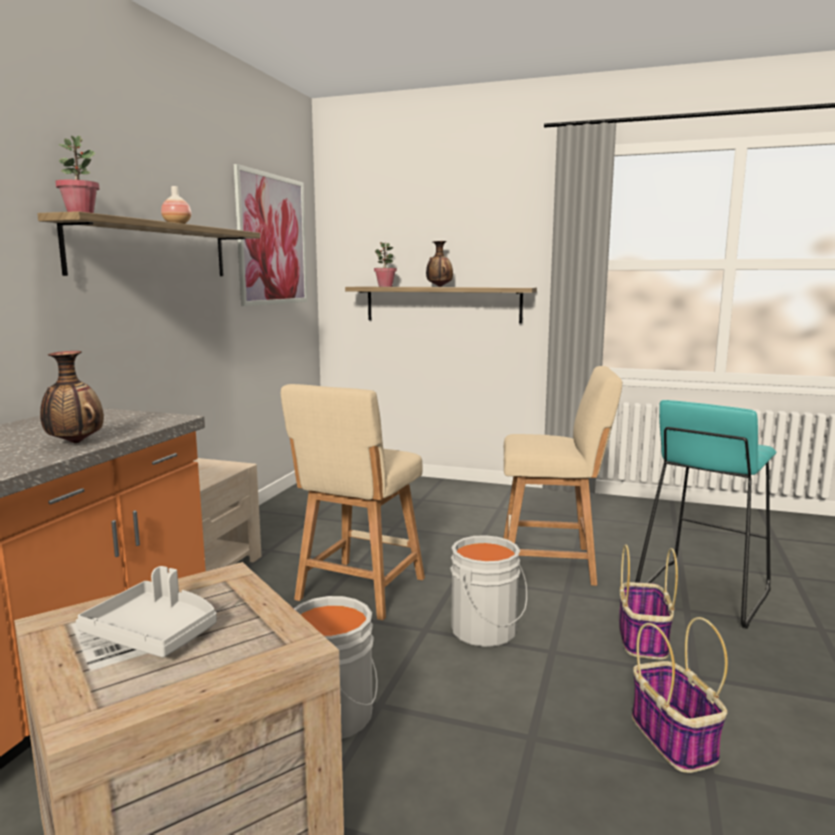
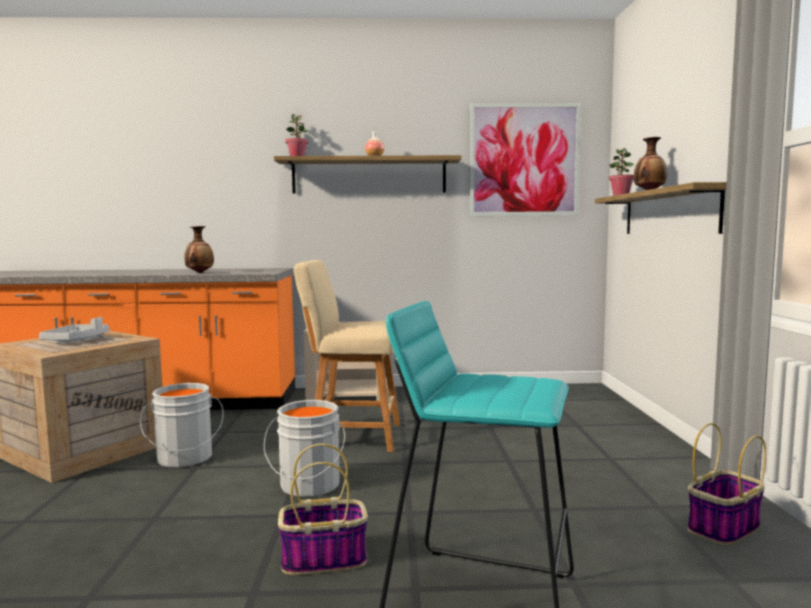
camera: 70 degrees right, 5 degrees down
(553, 563) = (478, 500): beige stool -> none
(674, 739) = (143, 580): basket -> basket (723, 528)

